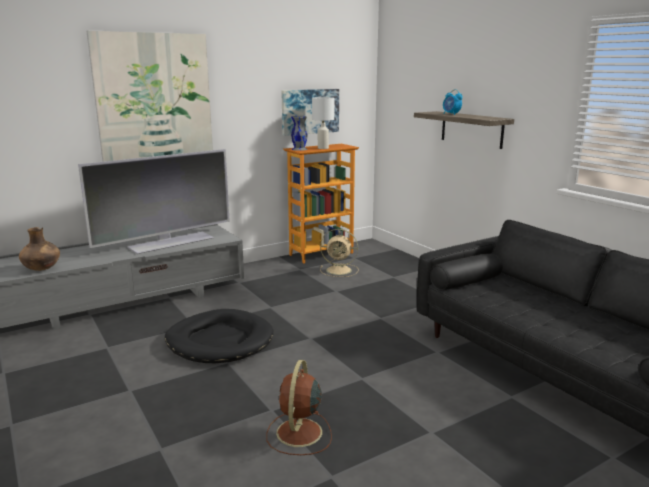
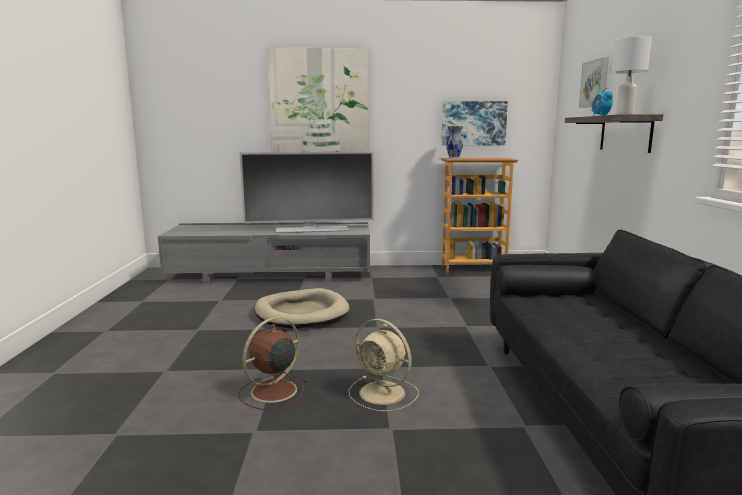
camera: 30 degrees right, 5 degrees down
(42, 269) = (202, 233): brown vase -> none
(219, 341) = (301, 313): black dog bed -> beige dog bed
(323, 148) = (479, 159): white table lamp -> white table lamp (625, 114)
(340, 270) = (475, 283): beige fan -> beige fan (384, 393)
(430, 80) = (595, 83): none -> picture

